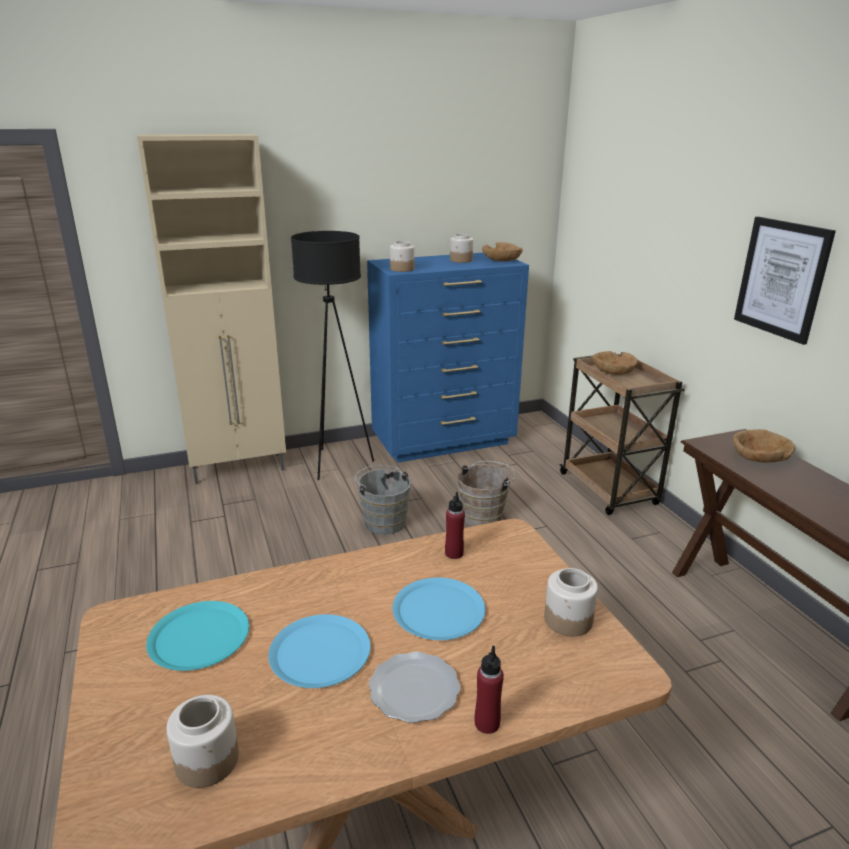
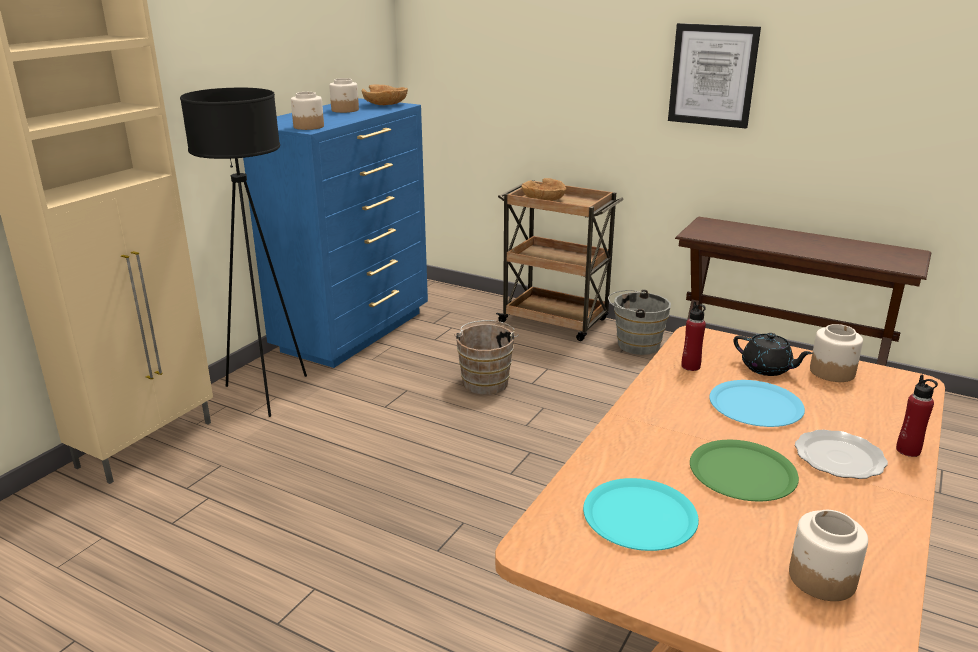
camera: 40 degrees left, 0 degrees up
(320, 652) = (742, 472): blue plate -> green plate
(383, 521) = (400, 424): grey bucket -> grey bucket (634, 344)
(513, 586) = (767, 369): none -> black teapot
(759, 458) = (741, 232): brown bowl -> none

